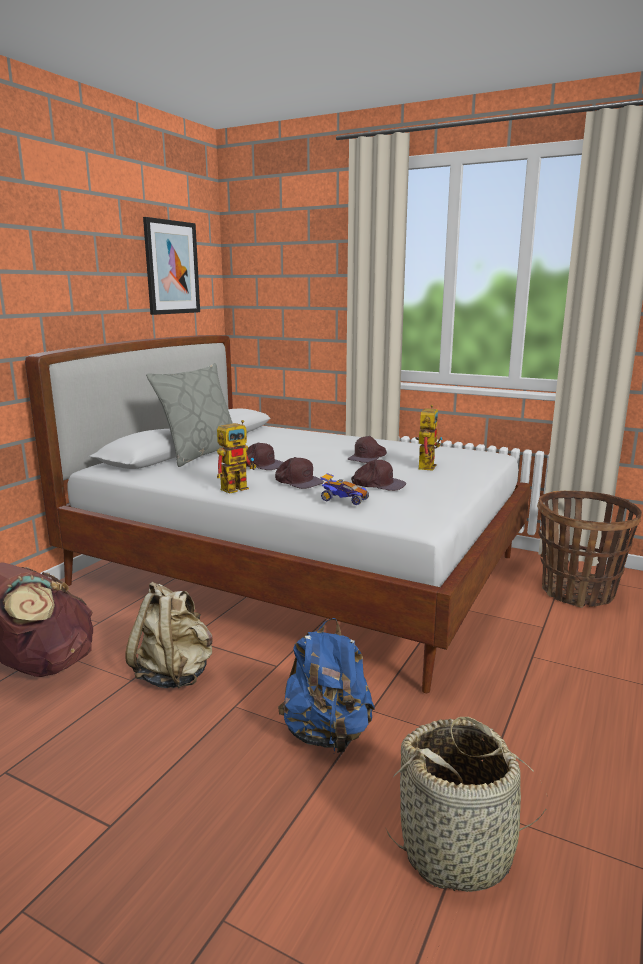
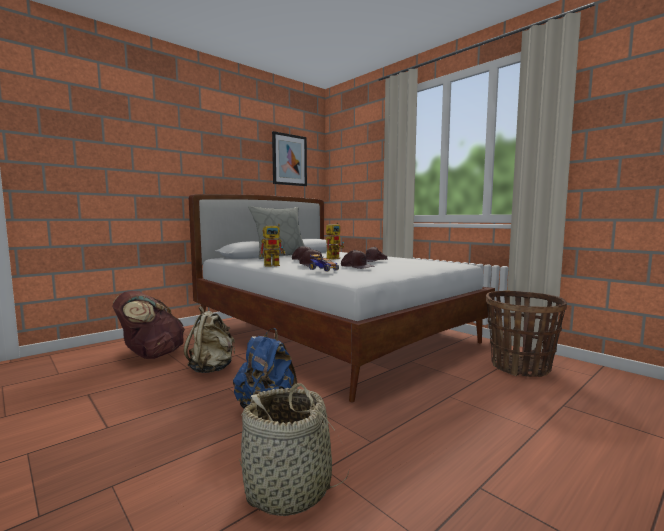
camera: 20 degrees right, 10 degrees down
(425, 465) = (405, 264): toy robot -> toy robot (334, 258)

